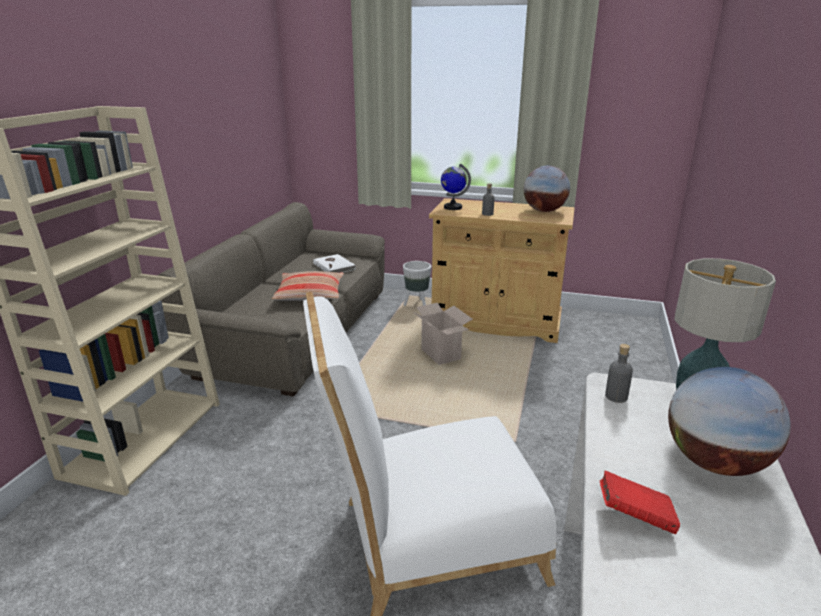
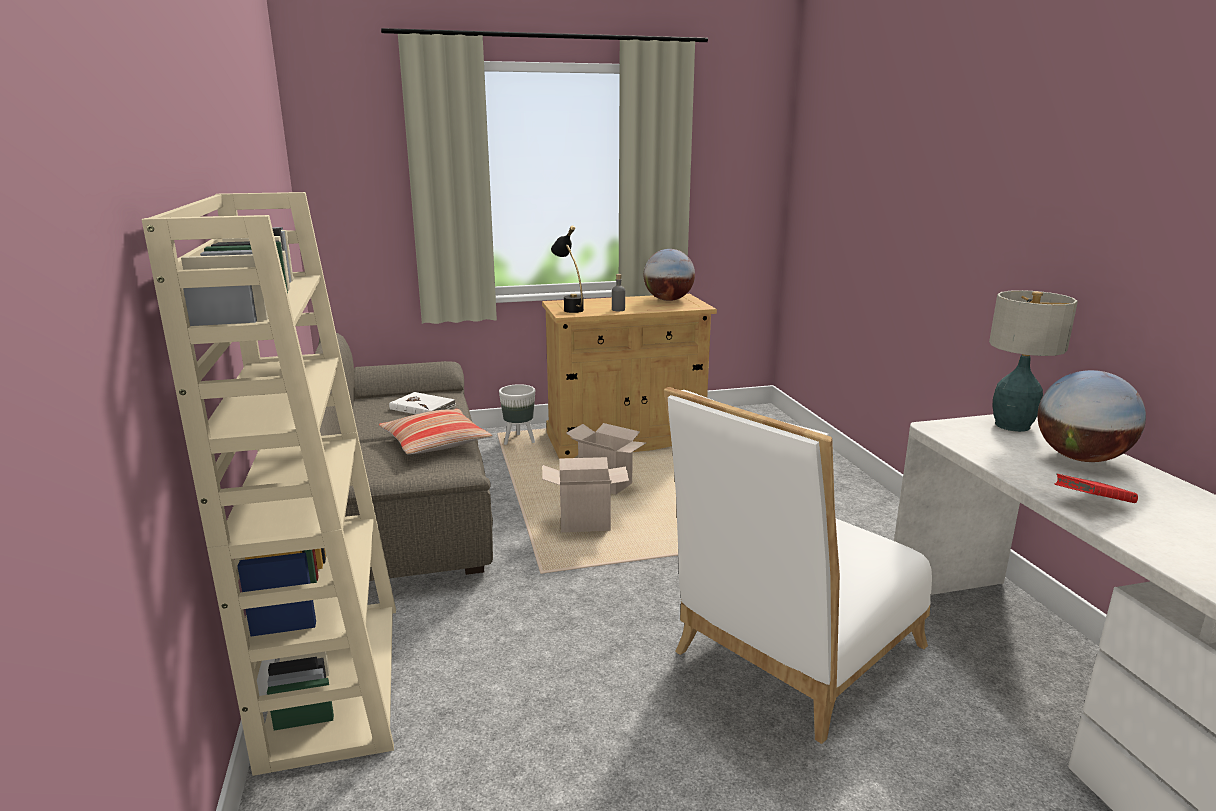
camera: 30 degrees left, 5 degrees down
(395, 381) = (586, 523): none -> cardboard box
(452, 207) = (570, 308): globe -> black table lamp
(616, 396) = (955, 434): grey bottle -> none

